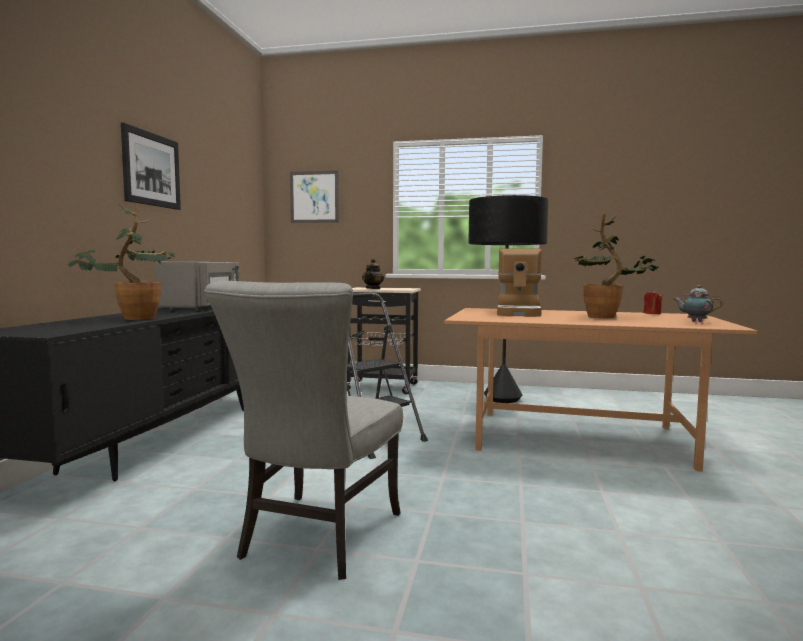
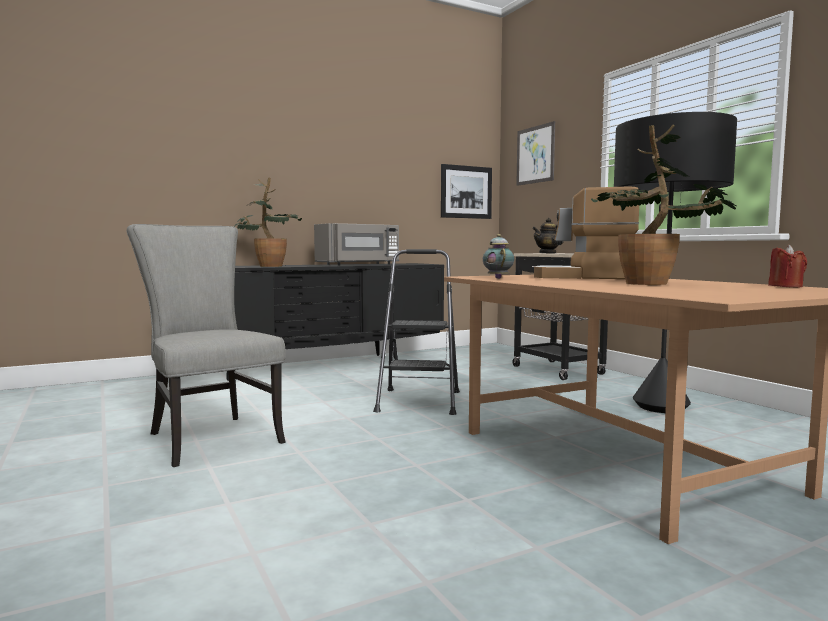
camera: 50 degrees right, 0 degrees up
(151, 169) = (335, 149): picture -> picture (466, 192)
(316, 538) = (209, 436): grey chair -> grey chair turned 75 degrees clockwise
(519, 312) = (585, 277): coffee machine -> coffee machine turned 45 degrees clockwise
(695, 322) = (736, 293): teapot -> teapot (498, 278)

